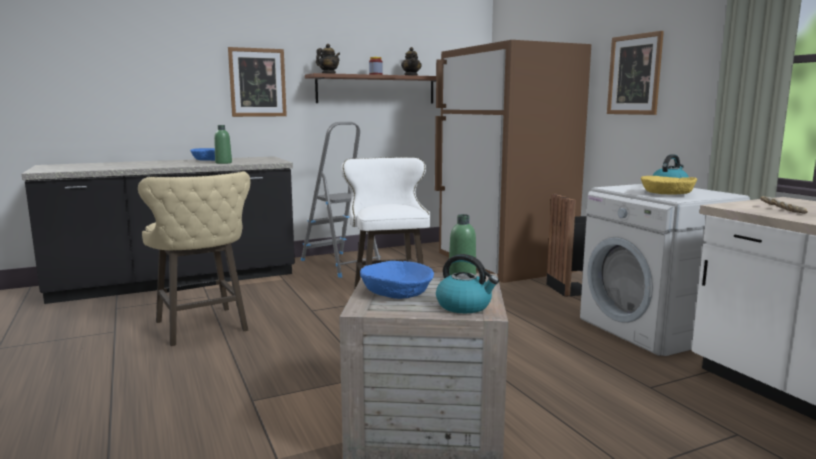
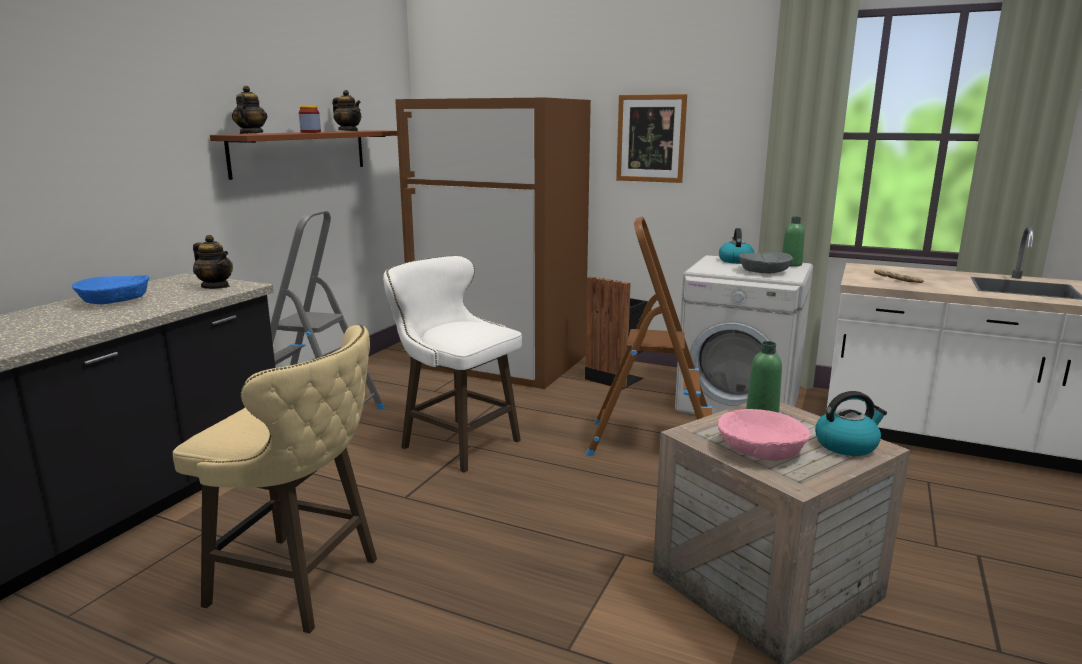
camera: 40 degrees left, 5 degrees up
(223, 163) = (163, 303): green bottle -> green bottle (791, 264)
(257, 82) = (143, 152): picture -> none
(265, 160) = (215, 287): none -> teapot
(396, 291) = (760, 449): blue bowl -> pink bowl
(519, 331) = (655, 443): none -> brown step ladder
(667, 194) = (764, 271): yellow bowl -> grey bowl

